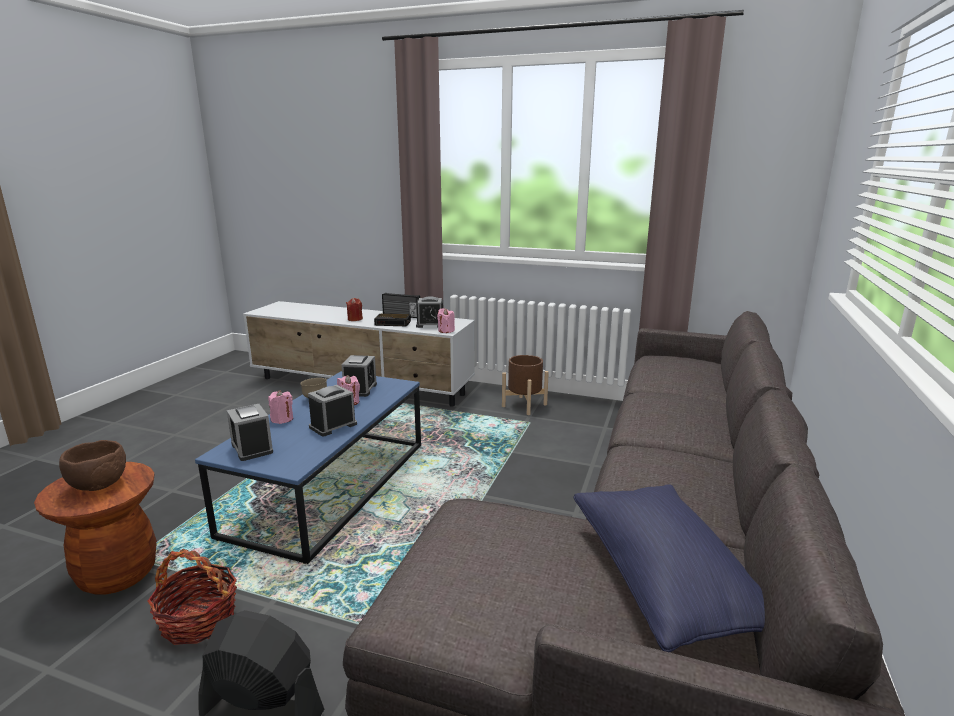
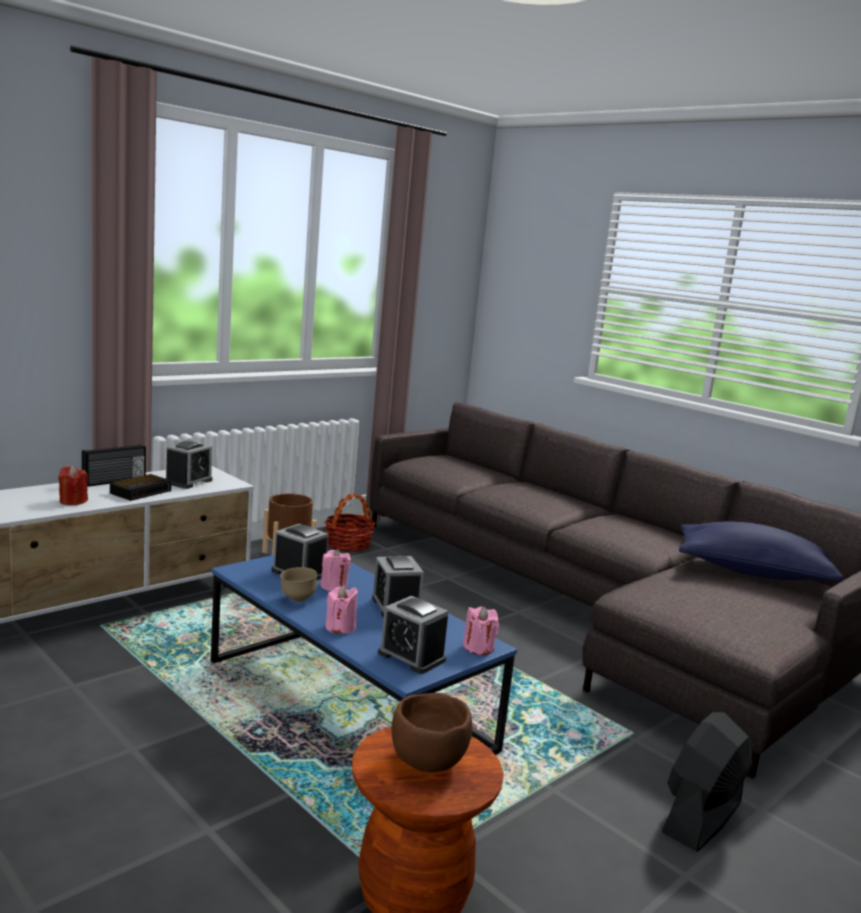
camera: 65 degrees left, 5 degrees down
(198, 619) = (552, 838): basket -> basket (348, 544)
(252, 448) = (411, 656): alarm clock -> alarm clock turned 45 degrees clockwise
(446, 330) = (229, 483): pink candle -> pink candle (478, 647)

